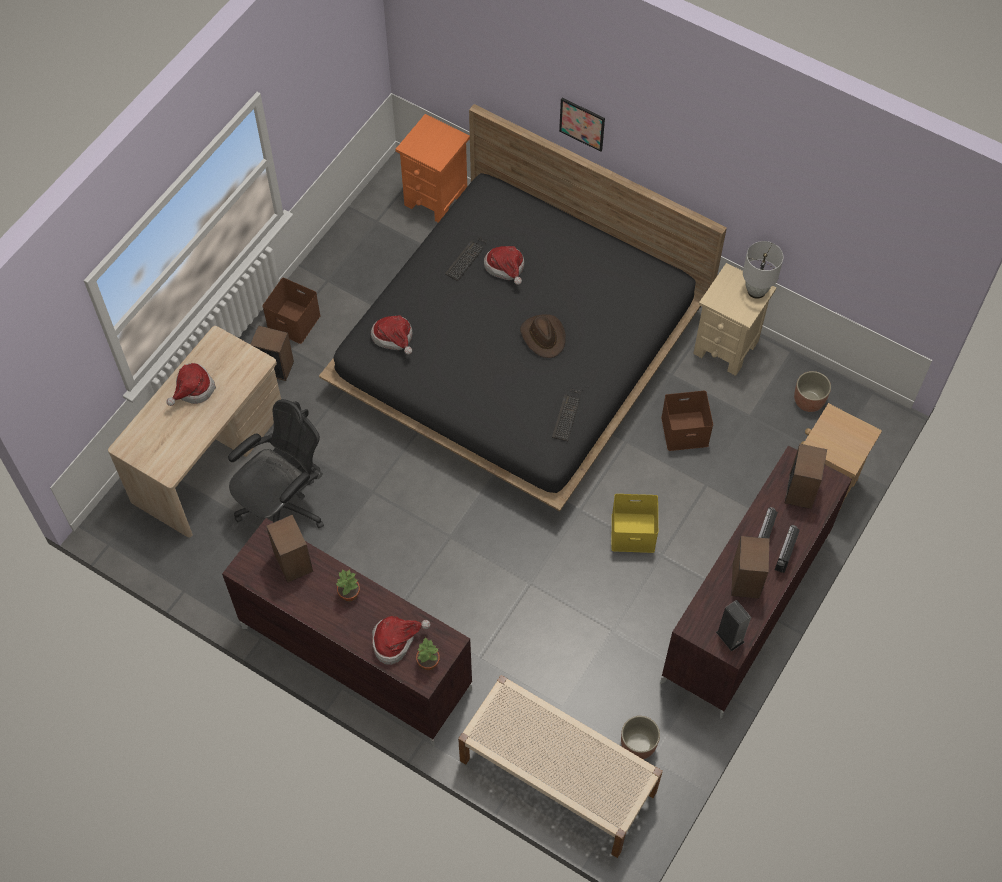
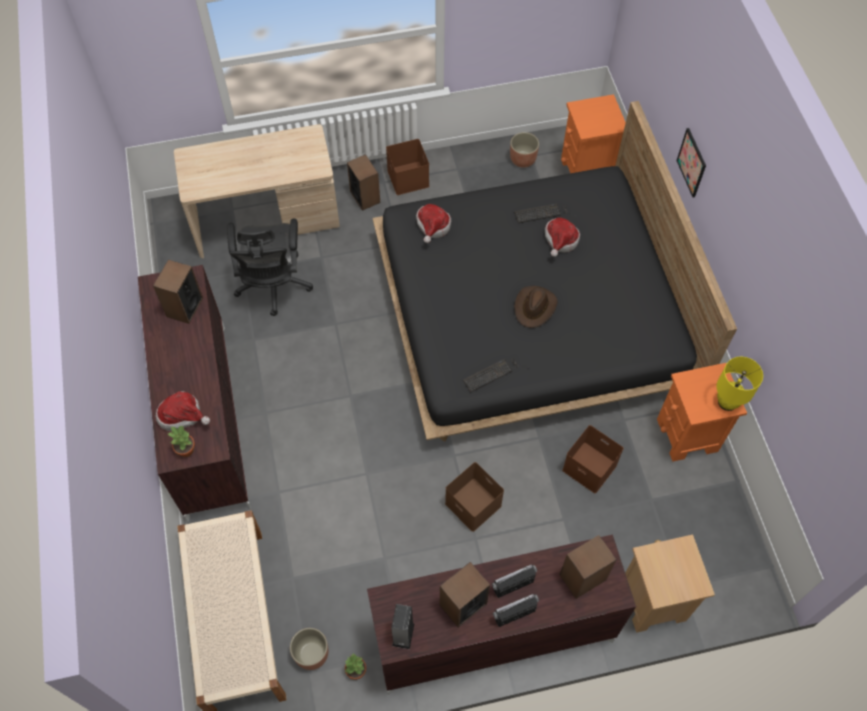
camera: 45 degrees right, 0 degrees up
(193, 389) = (263, 153): hat -> none
(285, 506) = (274, 287): office chair -> office chair turned 90 degrees clockwise
(349, 594) = (192, 358): potted plant -> potted plant (355, 671)
(634, 532) = (474, 504): yellow storage box -> brown storage box
(726, 348) = (686, 436): beige nightstand -> orange nightstand
(756, 291) = (727, 402): white table lamp -> yellow table lamp
(809, 401) = (711, 528): planter -> planter (523, 159)

